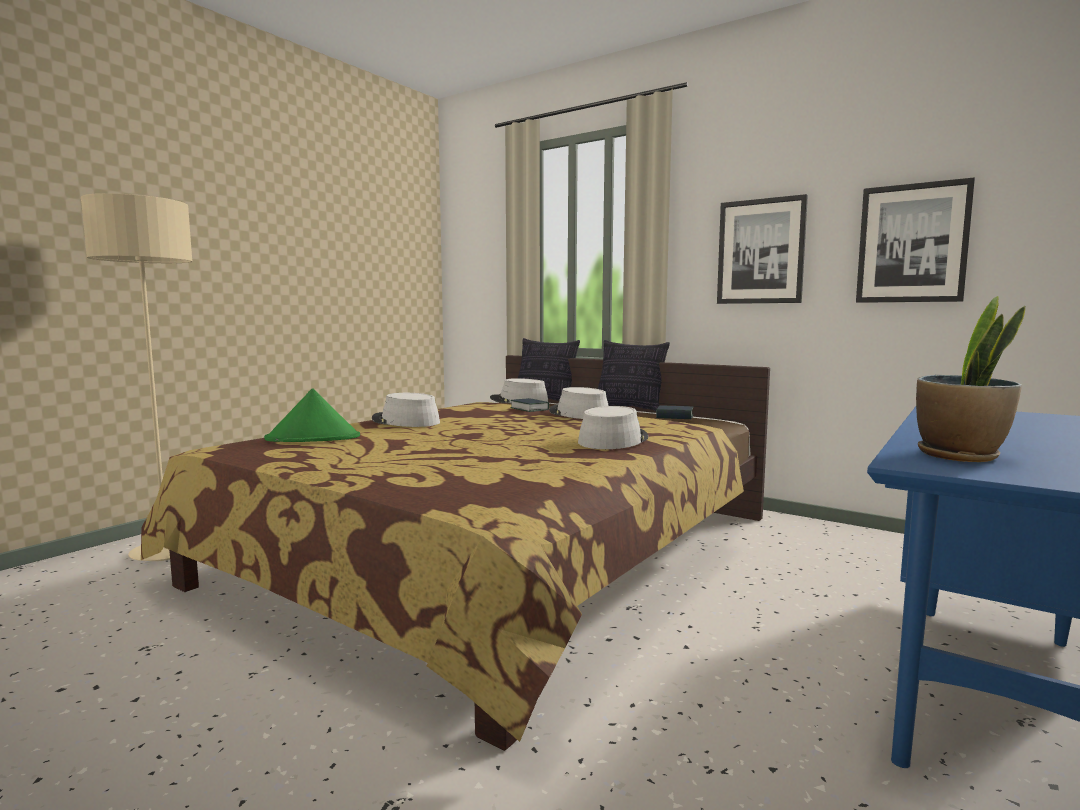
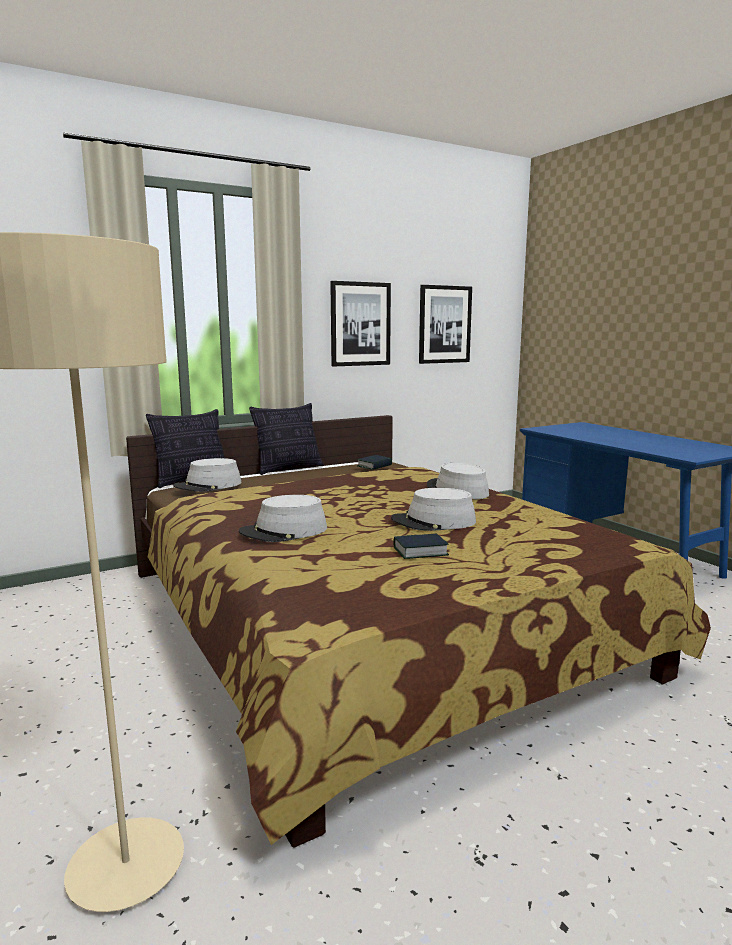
camera: 65 degrees left, 5 degrees up
(313, 438) = (339, 572): green hat -> none
(529, 409) = (277, 488): book -> book (420, 551)
(578, 414) = (331, 481): grey hat -> grey hat (433, 522)
(960, 455) = (671, 450): potted plant -> none

